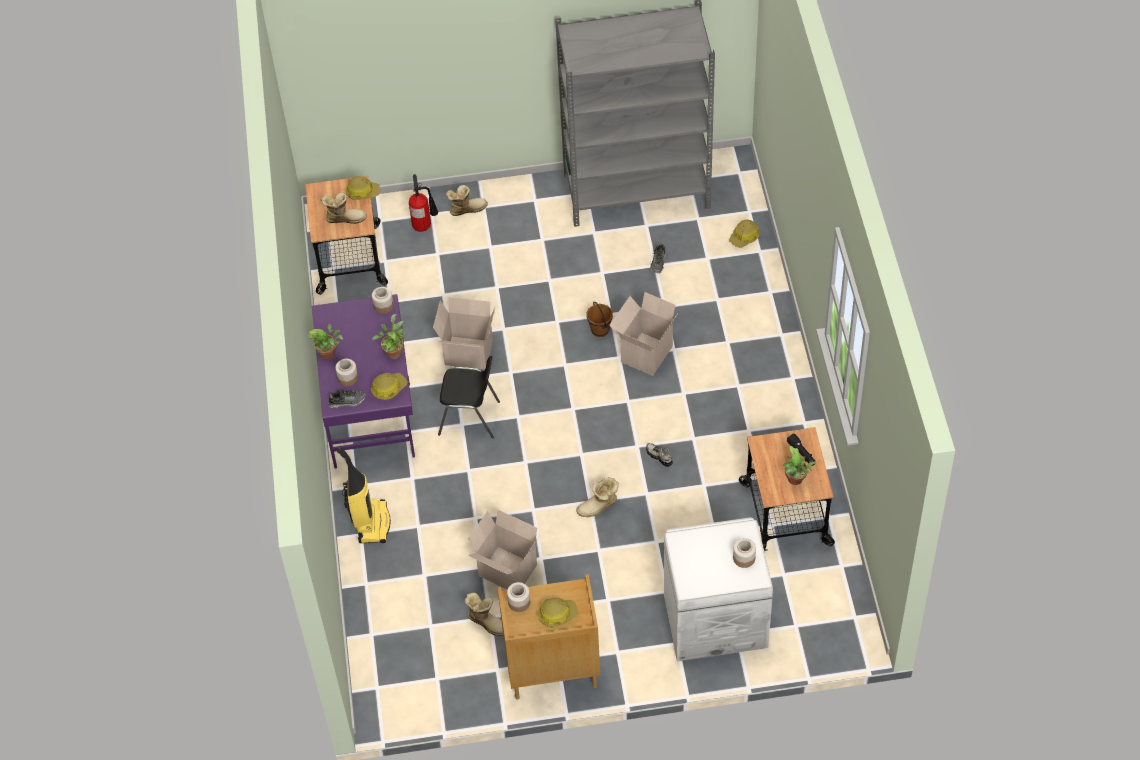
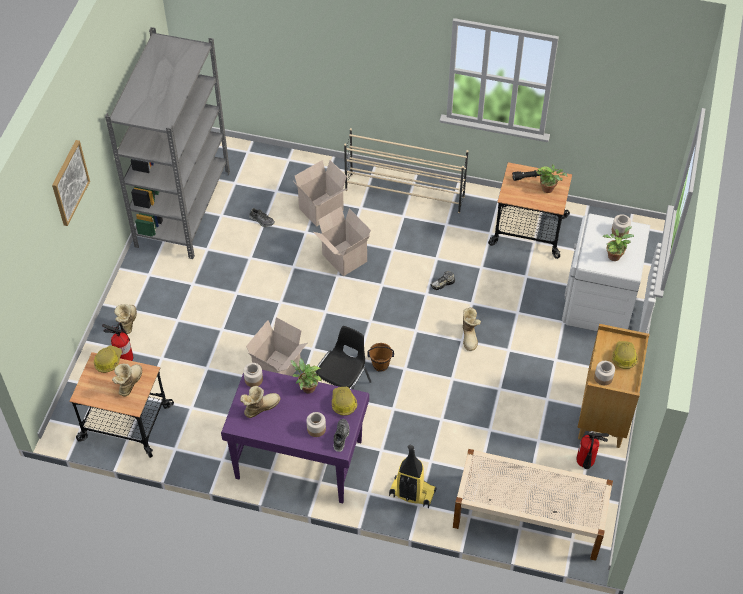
camera: 70 degrees left, 0 degrees up
(329, 354) = (283, 434): potted plant -> potted plant (614, 255)
(387, 638) = (529, 517): none -> beige bench
(463, 33) = (69, 182): none -> picture
(479, 672) = (586, 464): none -> fire extinguisher
(487, 622) = (542, 443): boot -> boot (260, 407)
(506, 571) = (501, 415): cardboard box -> cardboard box (321, 211)
(599, 330) = (305, 278): brown bucket -> brown bucket (380, 365)
(744, 237) = (270, 163): hard hat -> none
(772, 375) = (405, 194): none -> beige shoe rack

